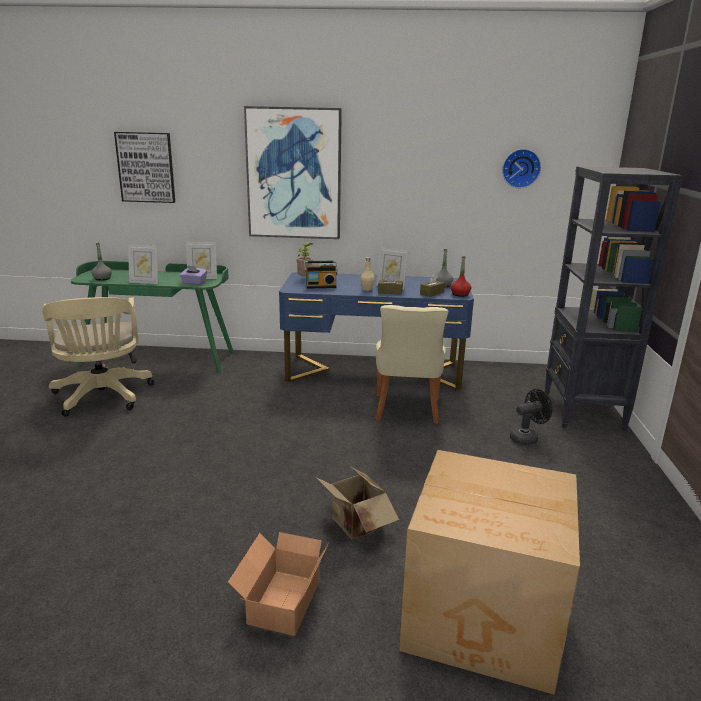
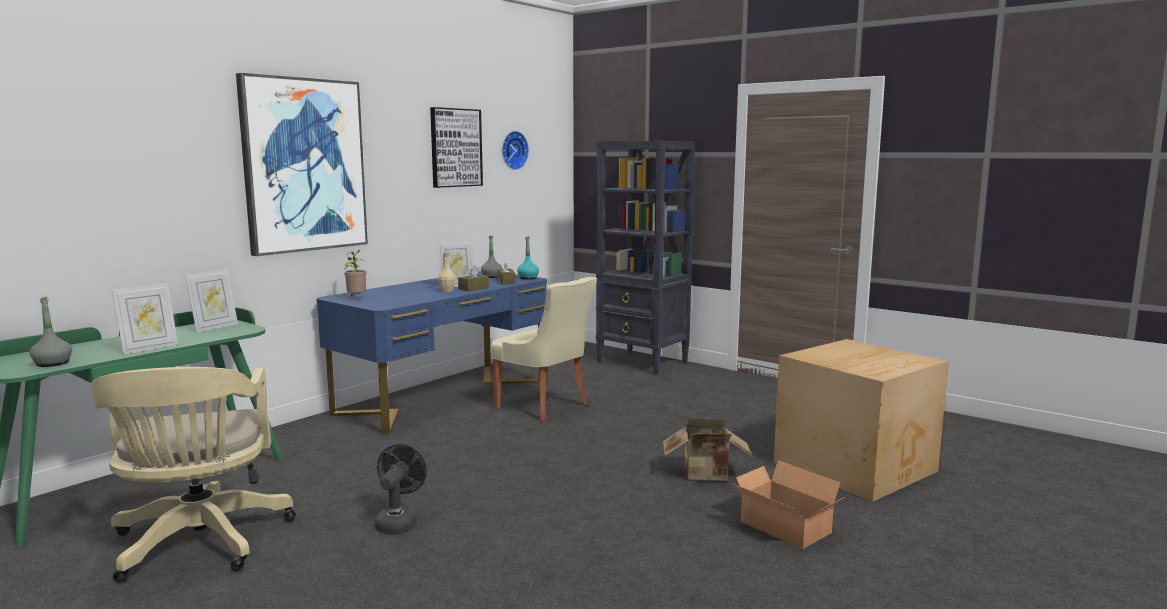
camera: 55 degrees left, 10 degrees down
(102, 398) = (199, 545): beige office chair -> beige office chair turned 60 degrees clockwise
(146, 167) = (71, 164): picture -> picture (455, 147)
(194, 283) = (227, 333): purple tissue box -> none
(320, 286) = (398, 299): radio -> none
(460, 294) = (528, 278): red bottle -> turquoise bottle
(527, 438) = (655, 388): black fan -> black fan (398, 521)

